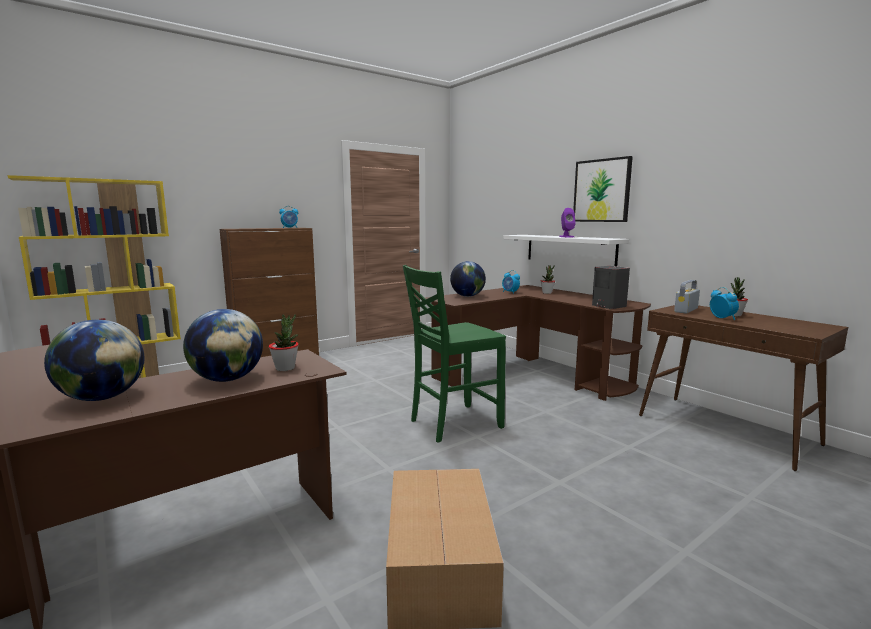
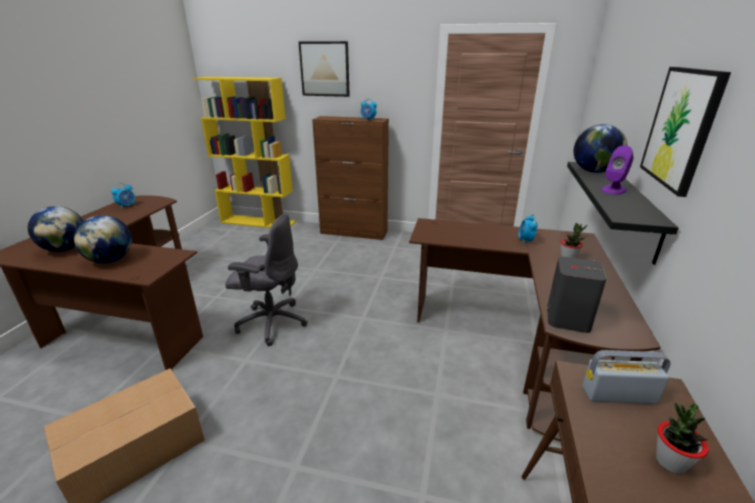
camera: 50 degrees right, 15 degrees up
(220, 175) = (324, 69): none -> picture
(285, 368) = (143, 264): potted plant -> none
(349, 440) = (271, 322): none -> grey office chair
(453, 423) = (346, 352): green chair -> none
(467, 296) = (462, 230): globe -> globe (593, 172)
(569, 249) = (631, 208): white shelf -> black shelf
(722, 318) = (615, 451): alarm clock -> alarm clock (127, 206)

